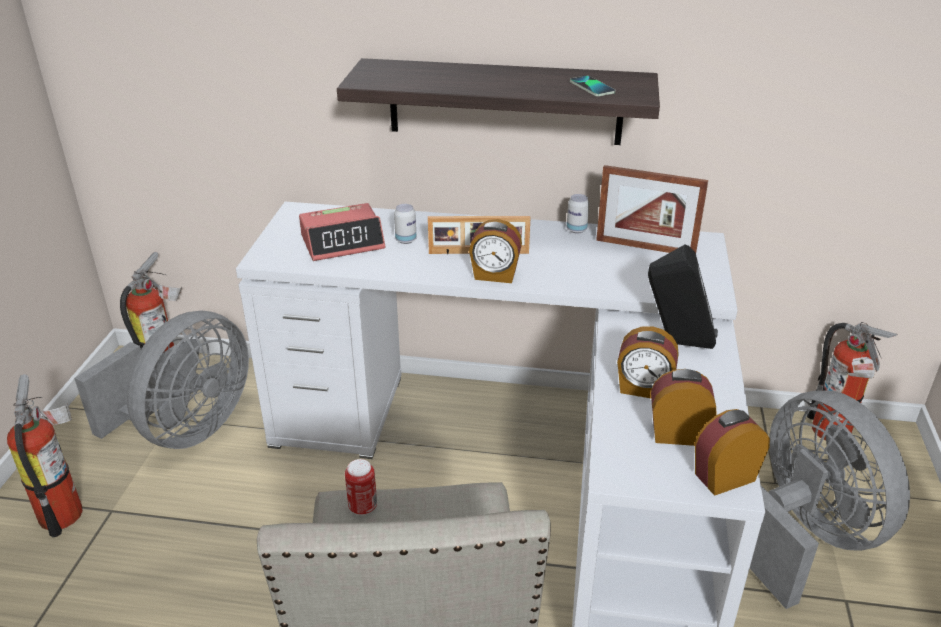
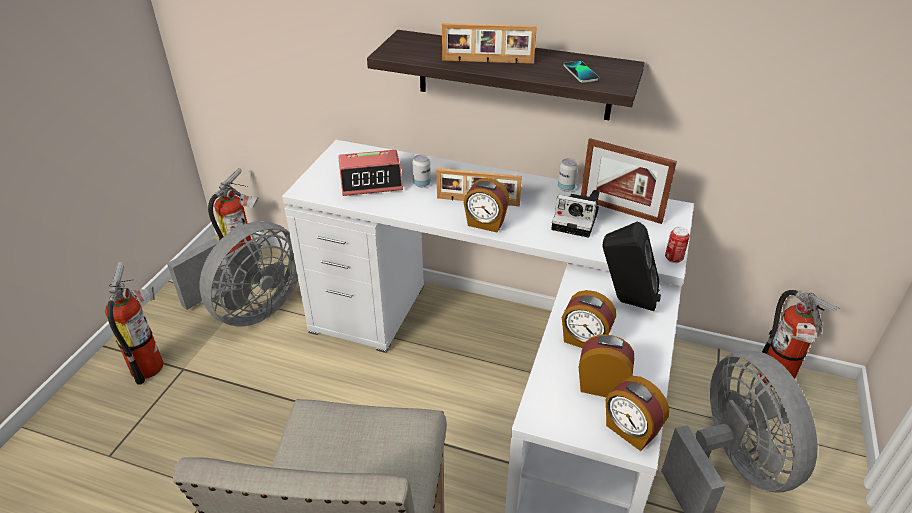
camera: 10 degrees right, 5 degrees up
(362, 507) = (324, 418): can -> can (673, 258)
(482, 83) = (487, 61): none -> picture frame
(600, 262) = (577, 220): none -> camera
(723, 476) = (630, 431): alarm clock -> alarm clock turned 120 degrees counterclockwise

